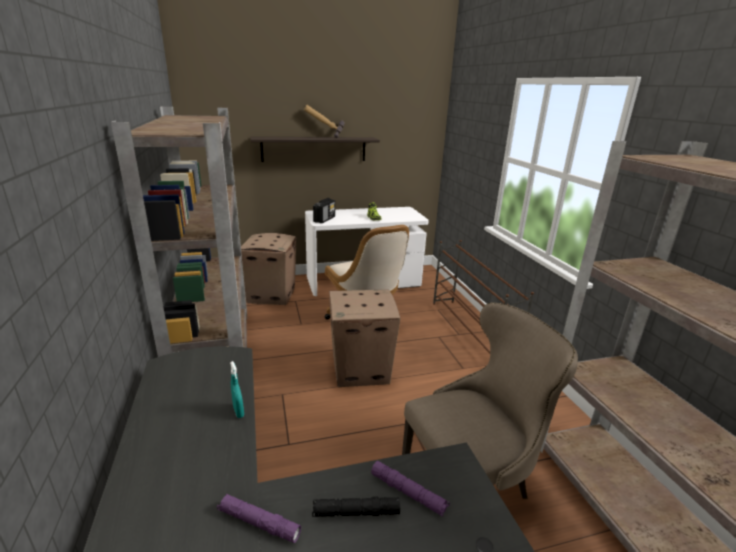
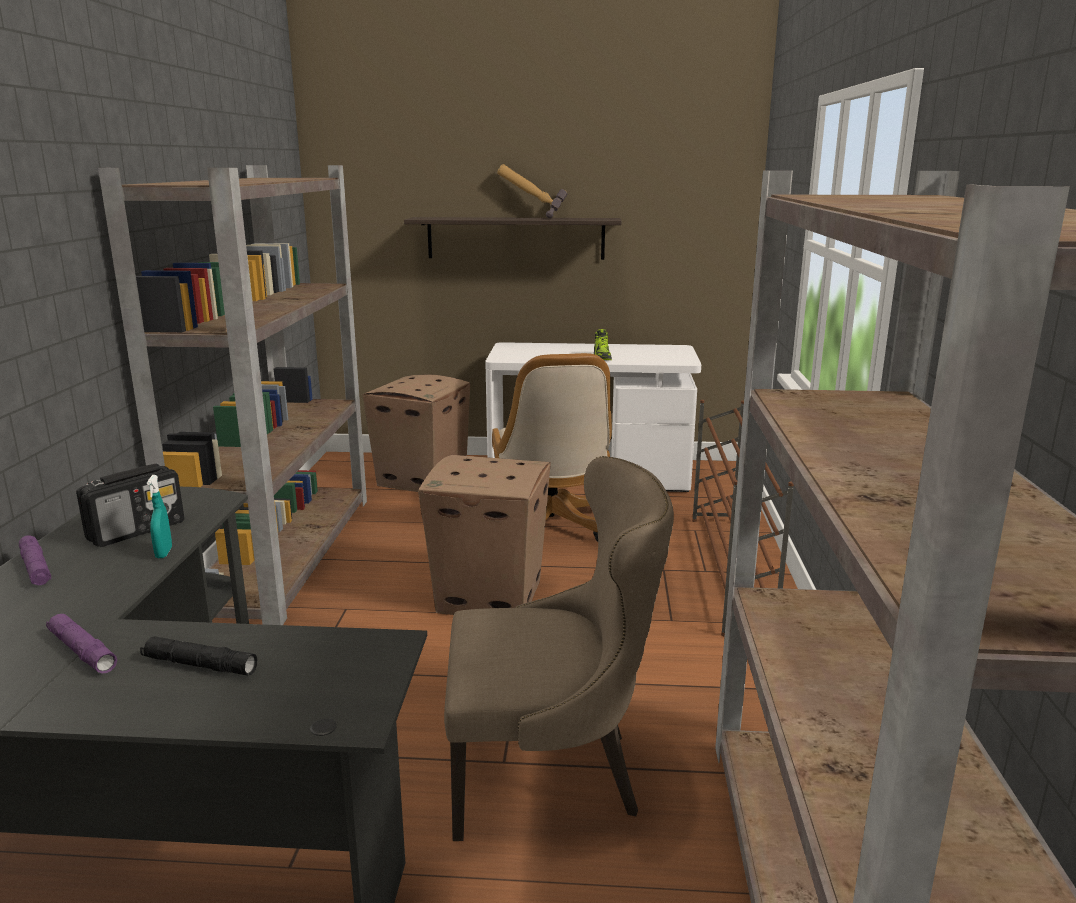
camera: 20 degrees right, 5 degrees down
(324, 219) = (515, 355): radio -> radio (137, 530)
(408, 492) = (285, 661): purple flashlight -> purple flashlight (36, 568)

